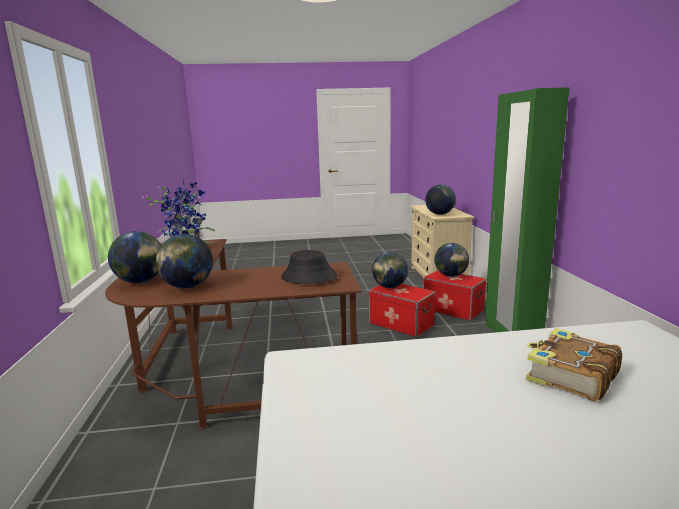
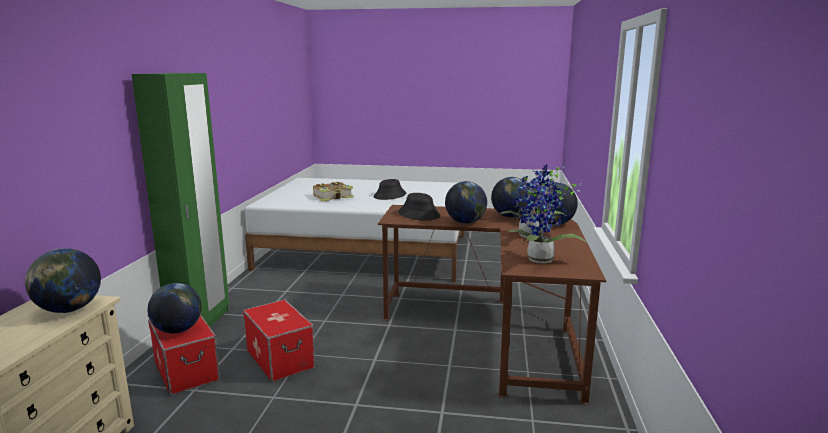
camera: 165 degrees left, 0 degrees up
(389, 287) = (283, 324): globe -> globe (465, 223)
(457, 411) = (390, 195): none -> black hat

